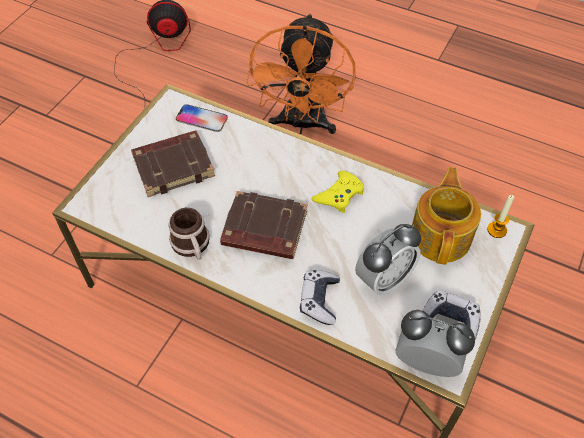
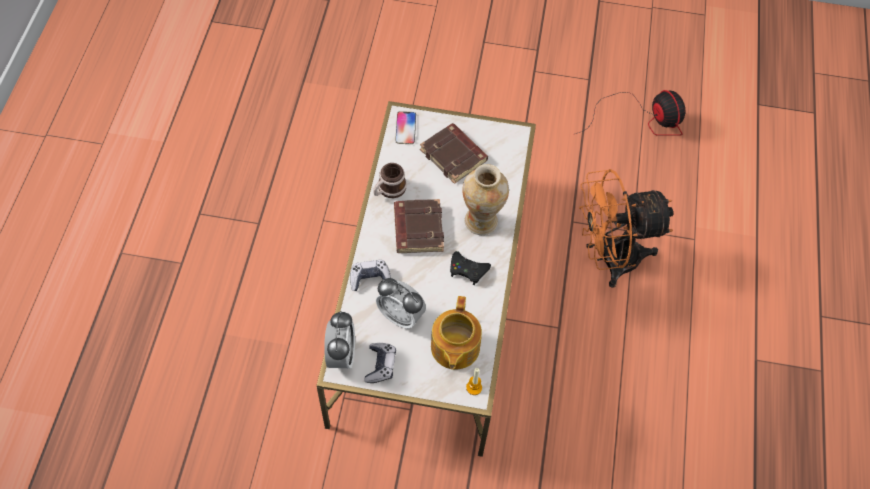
camera: 70 degrees right, 5 degrees up
(201, 119) = (507, 158): phone -> phone (405, 128)
(278, 165) = (481, 222): none -> vase
(339, 195) = (468, 270): yellow game controller -> black game controller
(441, 235) = (454, 348): teapot -> teapot turned 105 degrees clockwise

